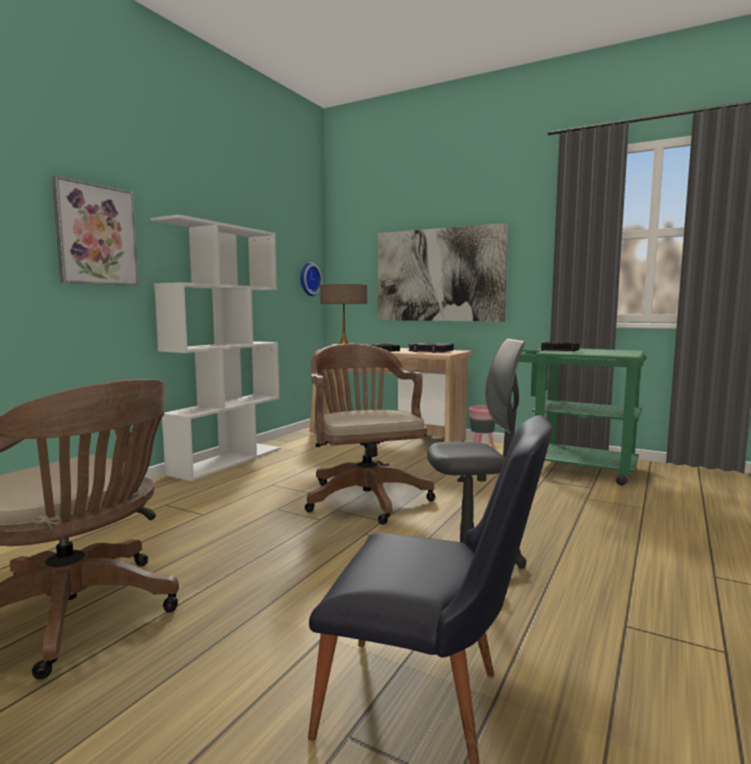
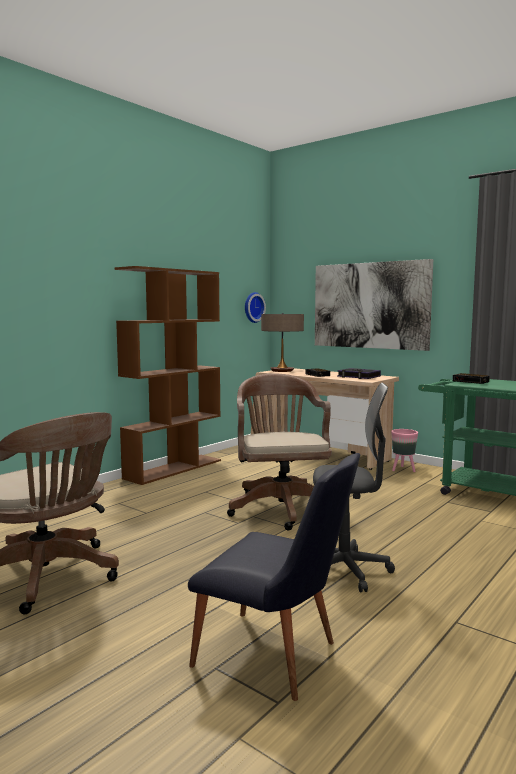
camera: 10 degrees right, 0 degrees up
(96, 235) = (72, 285): picture -> none
(227, 460) = (174, 469): white bookcase -> brown bookcase

